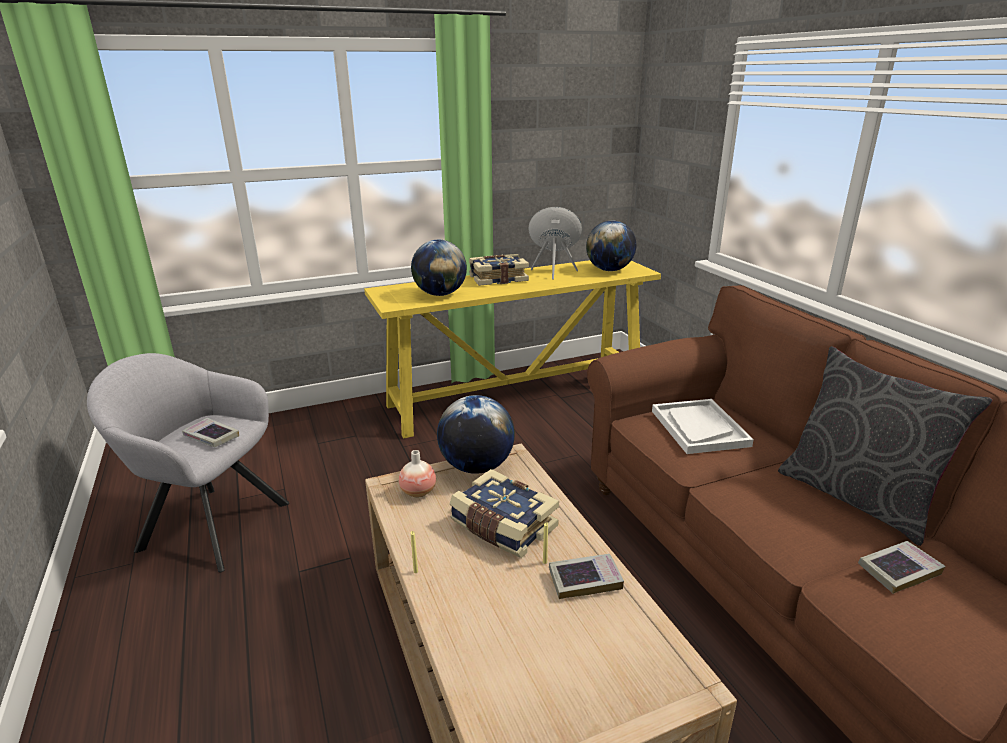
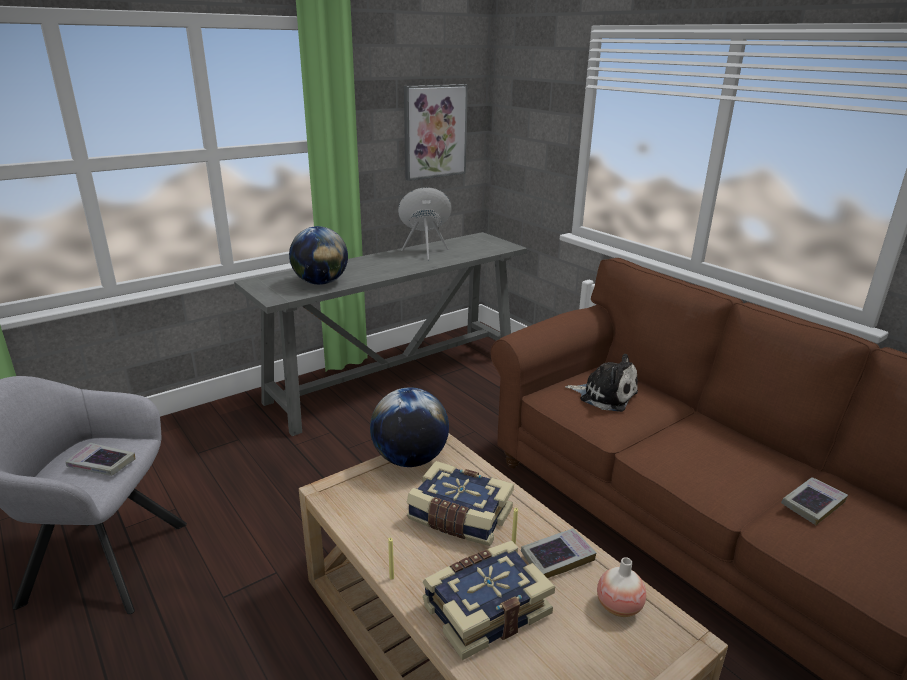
camera: 15 degrees left, 0 degrees up
(418, 492) = (360, 494): vase -> vase (618, 607)
(498, 278) = (373, 262): book -> book (485, 608)
(518, 396) = (397, 379): yellow console table -> grey console table
(576, 152) = (434, 131): none -> picture
(609, 270) = (478, 247): globe -> none
(699, 428) = (604, 395): white tray -> plush toy
(856, 497) = (755, 443): grey pillow -> none

